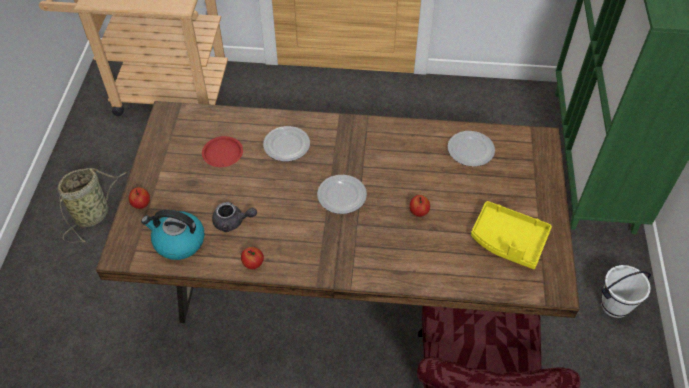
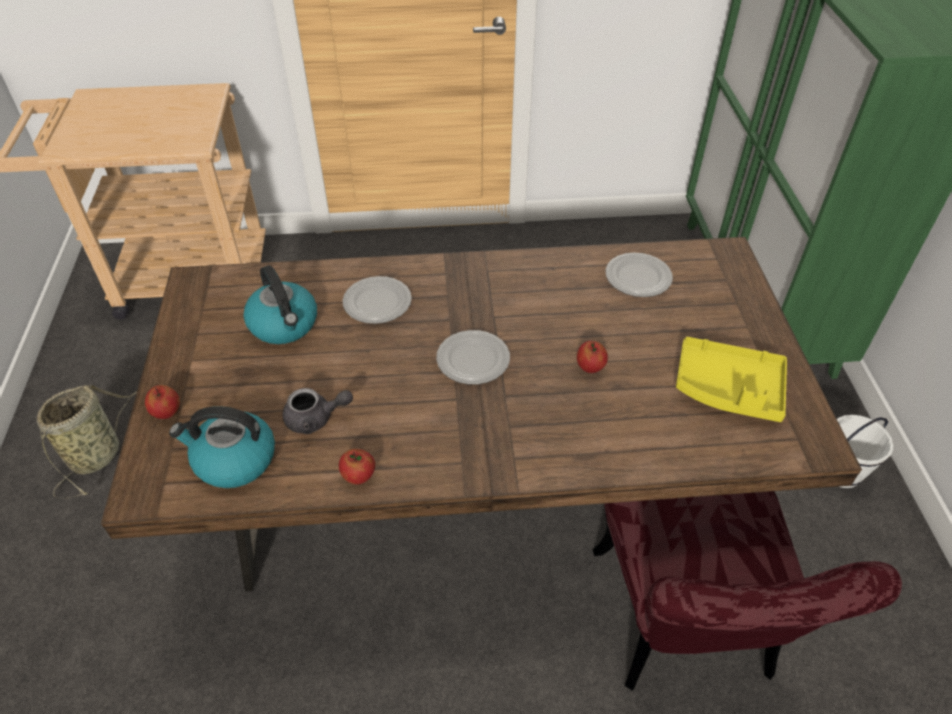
camera: 10 degrees left, 5 degrees down
(223, 153) = (284, 325): red plate -> kettle

